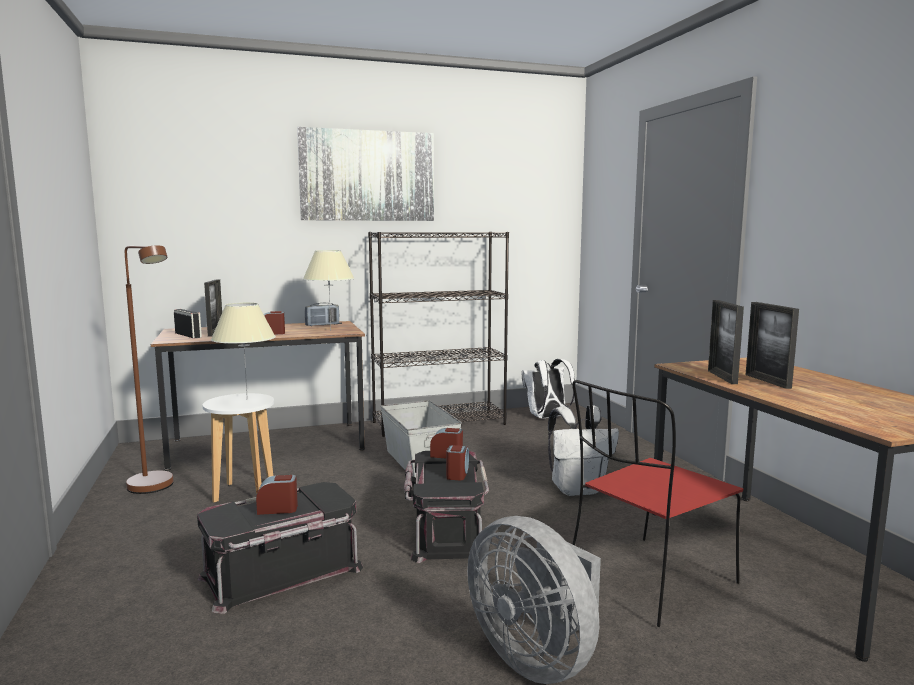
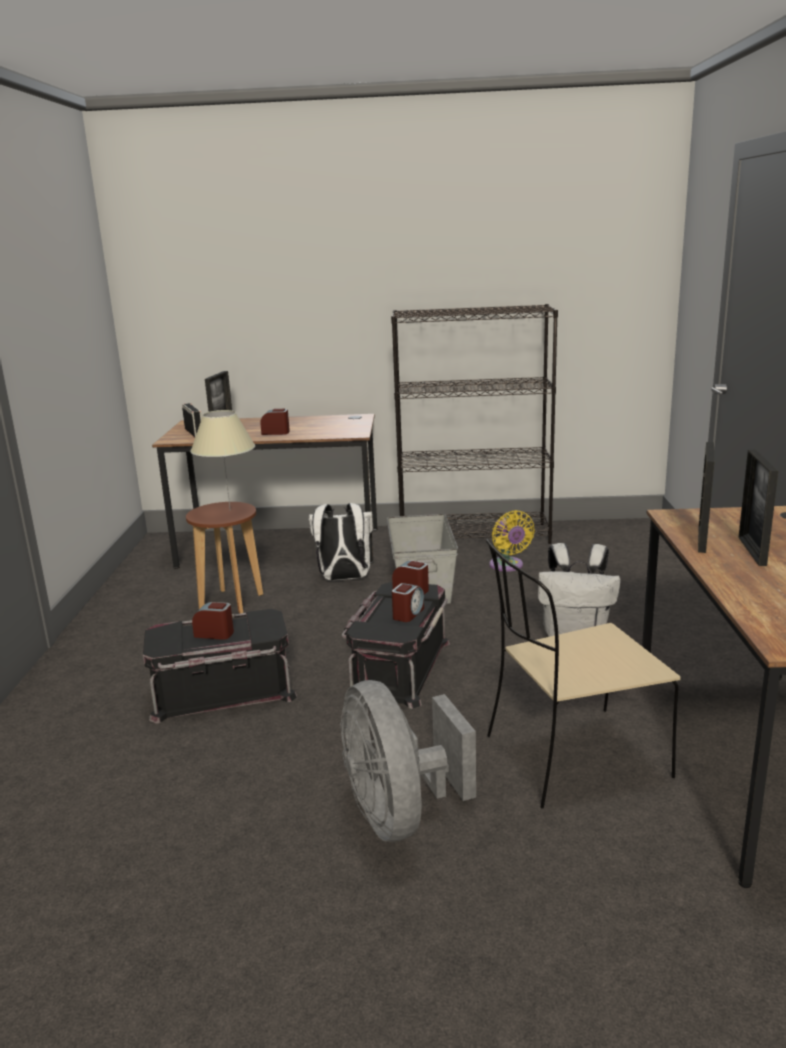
camera: 20 degrees right, 10 degrees up
(156, 488) = (157, 588): brown floor lamp -> none
(244, 493) = (231, 602): white stool -> brown stool
(322, 325) = (337, 420): radio -> none
(330, 330) = (338, 430): beige table lamp -> none
(367, 176) = (393, 241): picture -> none
(483, 443) = (508, 566): none -> yellow fan
(547, 417) = (609, 537): white backpack -> white backpack (343, 579)
(648, 580) = (572, 757): red chair -> beige chair

